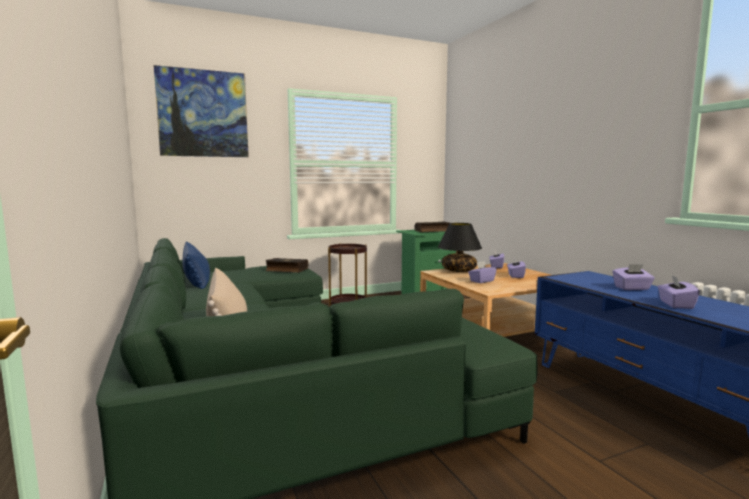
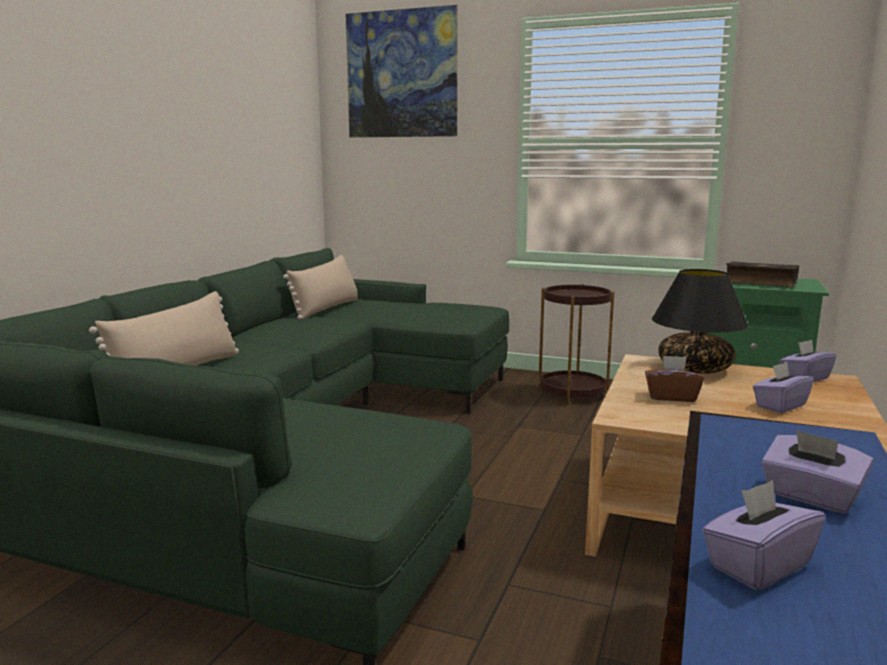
camera: 45 degrees right, 5 degrees up
(197, 281) = (326, 309): blue pillow -> beige pillow
(286, 270) = (451, 314): book -> none
(481, 281) = (671, 397): purple tissue box -> brown tissue box

